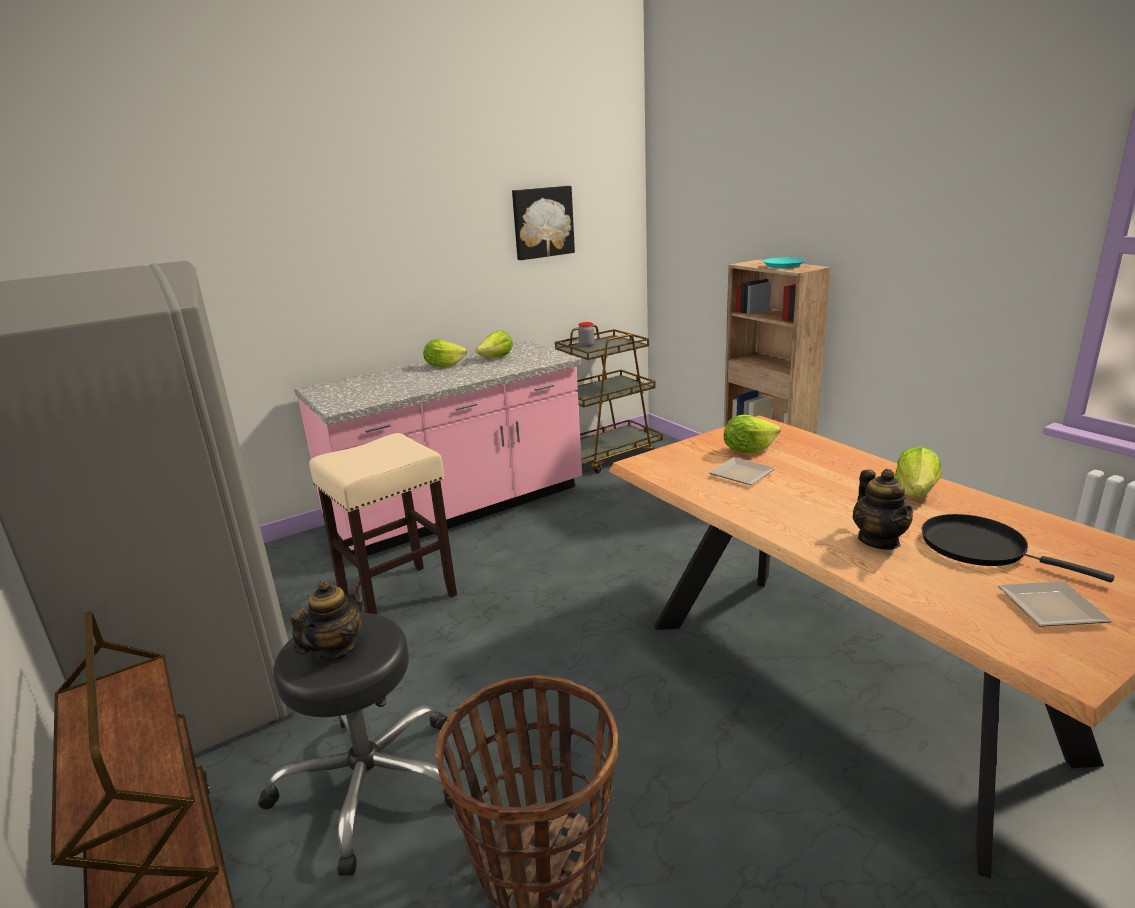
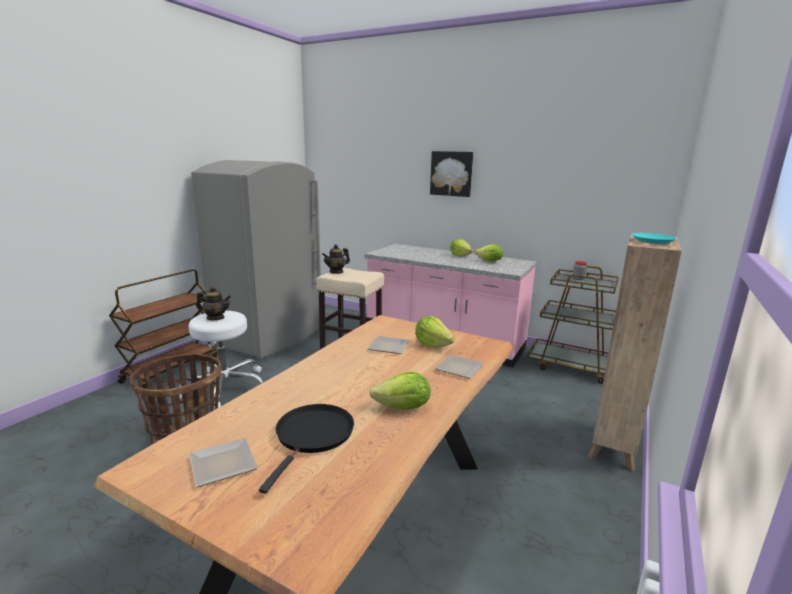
camera: 60 degrees right, 5 degrees down
(371, 783) = (225, 387): black stool -> white stool
(542, 222) = (571, 182): picture -> picture (451, 173)
(826, 450) = (460, 370): none -> plate
(879, 540) = (309, 397): teapot -> teapot (336, 272)

